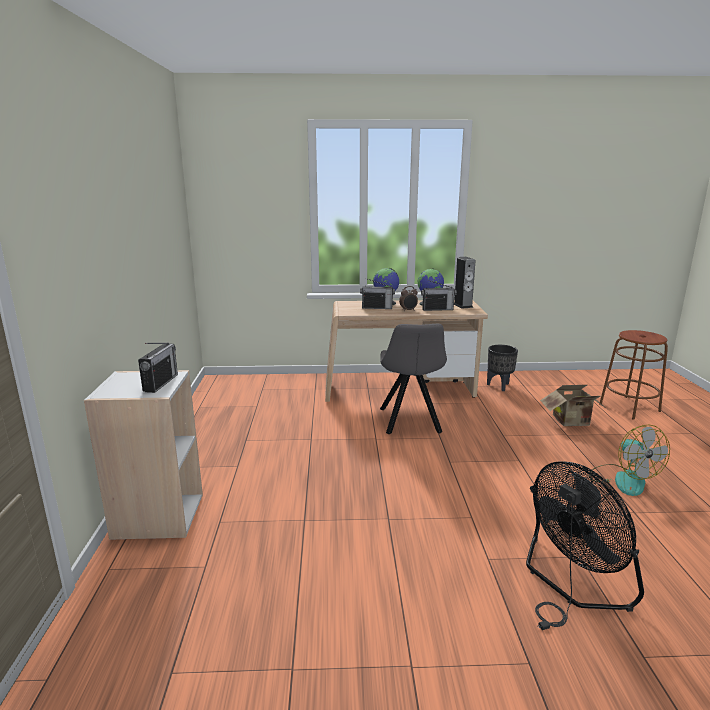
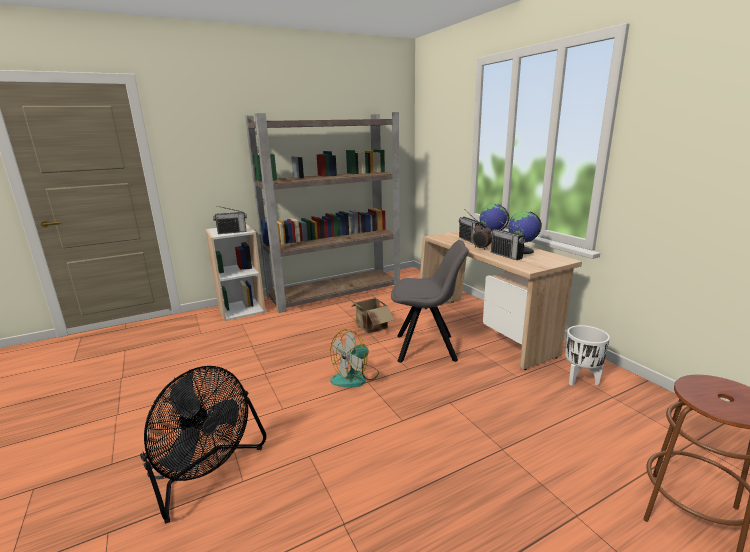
camera: 65 degrees right, 0 degrees up
(207, 433) = (335, 291): none -> brown bookcase
(410, 420) = (426, 348): grey chair -> grey chair turned 150 degrees counterclockwise
(462, 305) = (543, 261): speaker -> none
(499, 386) = (581, 380): black planter -> white planter
(573, 422) = (547, 451): cardboard box -> cardboard box (370, 328)
(622, 479) = (420, 510): fan -> fan (355, 377)

